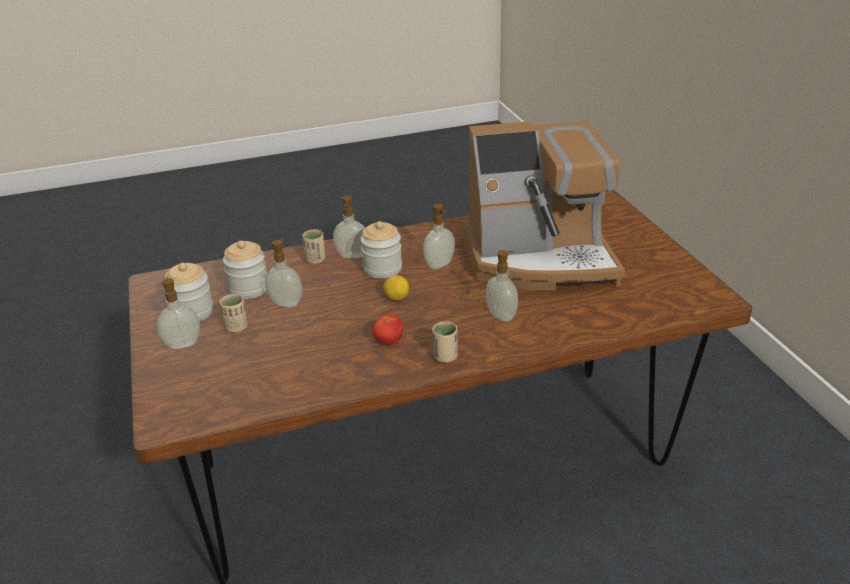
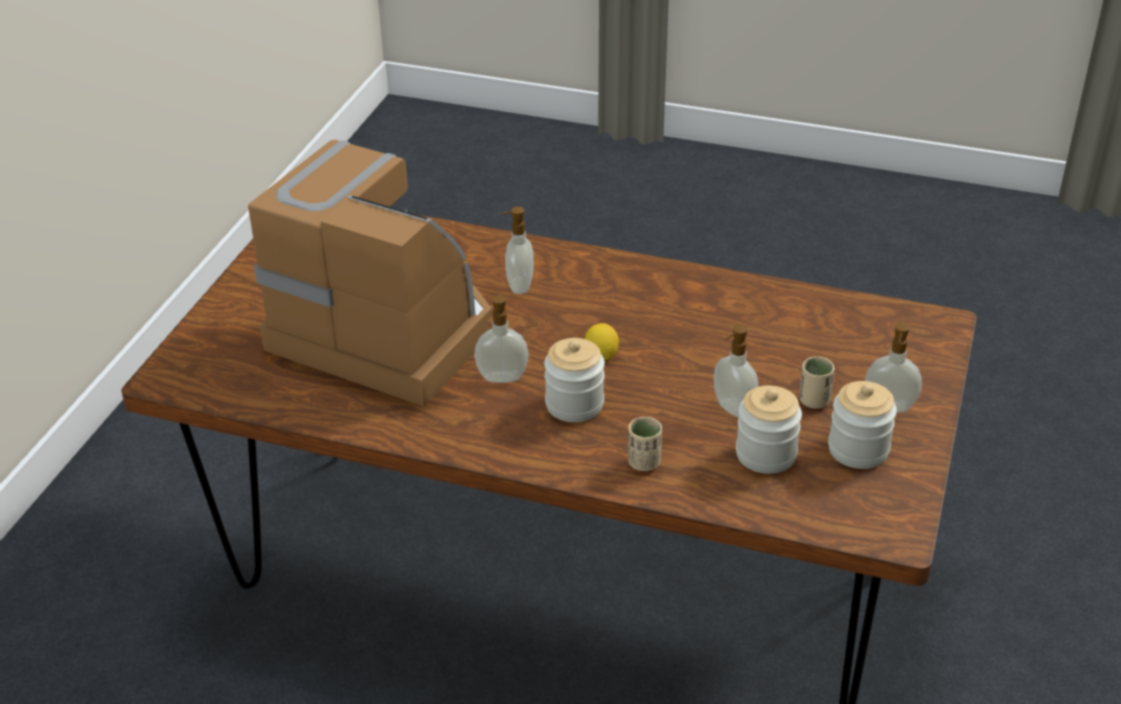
camera: 145 degrees left, 5 degrees up
(352, 256) = (591, 445): soap dispenser -> none
(388, 341) = (661, 310): tomato -> none
(445, 357) = (623, 271): beige cup -> none

